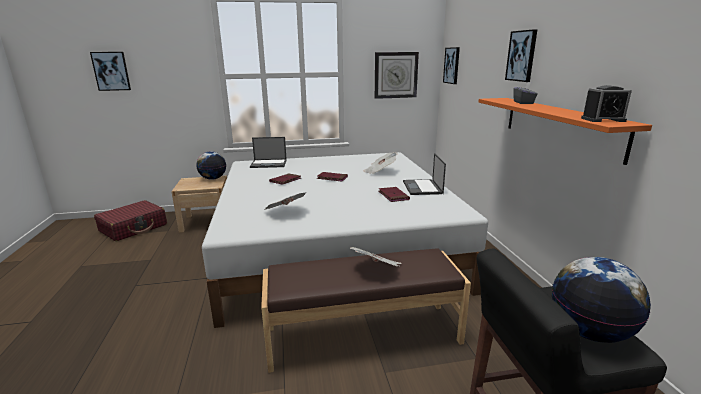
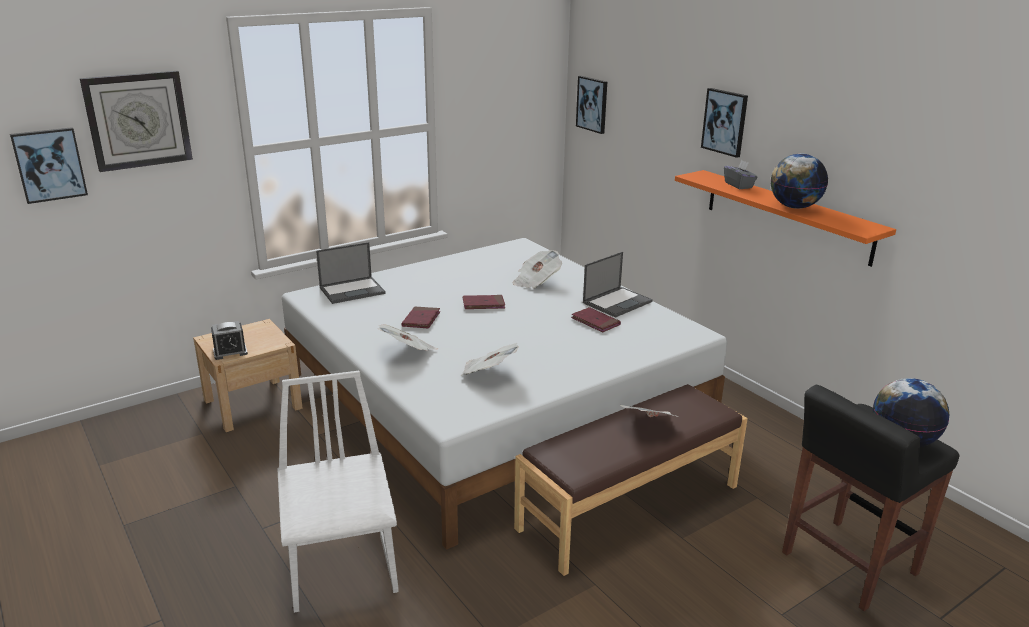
camera: 25 degrees left, 5 degrees up
(133, 228) = (129, 441): red suitcase -> none
(148, 319) = (343, 565): none -> white chair
(213, 178) = (255, 329): globe -> globe (794, 207)
(255, 194) = (408, 352): none -> newspaper
(395, 75) = (507, 119): wall clock -> wall clock (138, 120)
(422, 188) = (617, 302): laptop -> laptop turned 105 degrees counterclockwise
(603, 120) = (851, 223): alarm clock -> alarm clock (230, 352)

